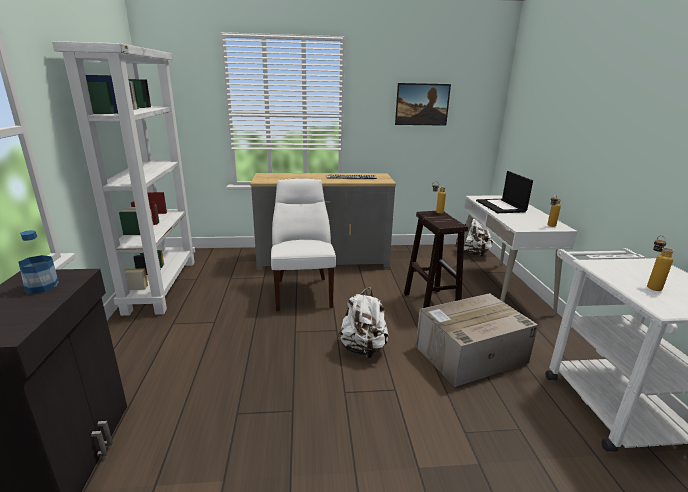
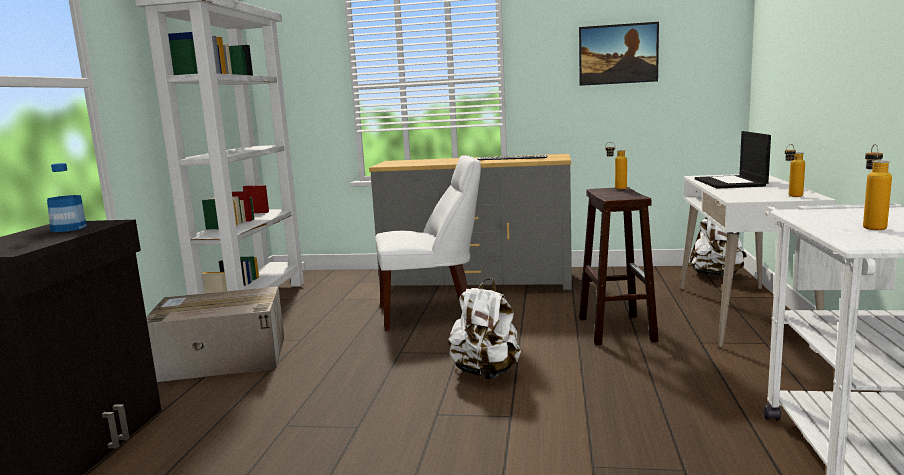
camera: 15 degrees right, 10 degrees down
(303, 291) = (432, 313): white chair -> white chair turned 75 degrees clockwise
(469, 355) = (647, 386): cardboard box -> cardboard box (219, 358)

